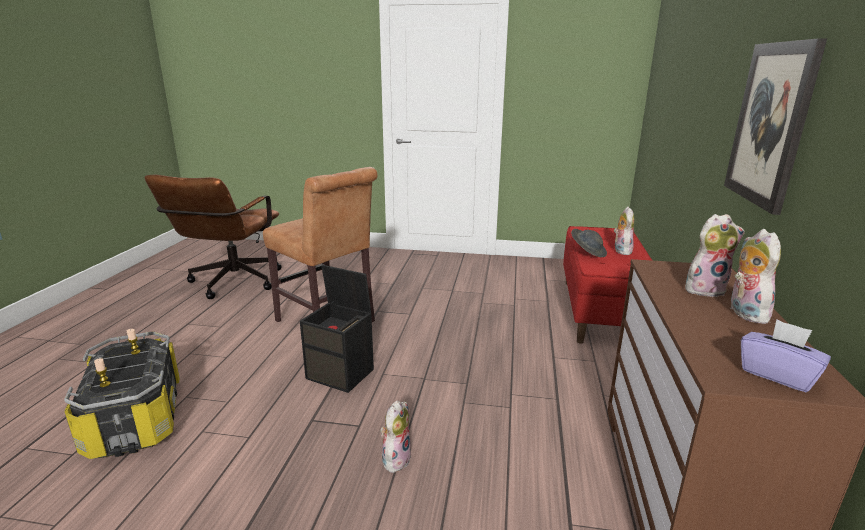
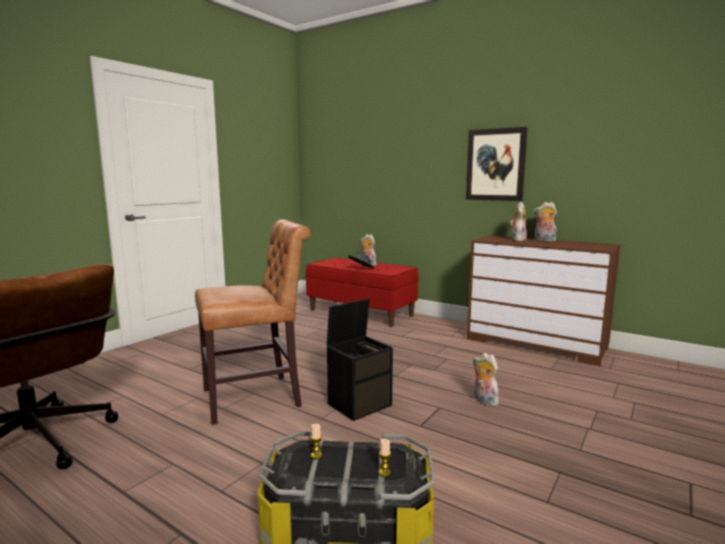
camera: 65 degrees left, 10 degrees down
(777, 375) = (598, 245): purple tissue box -> none

